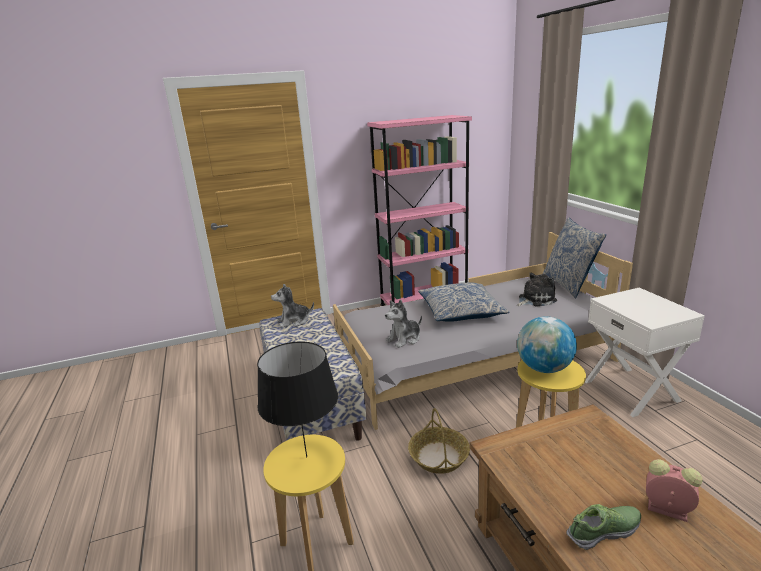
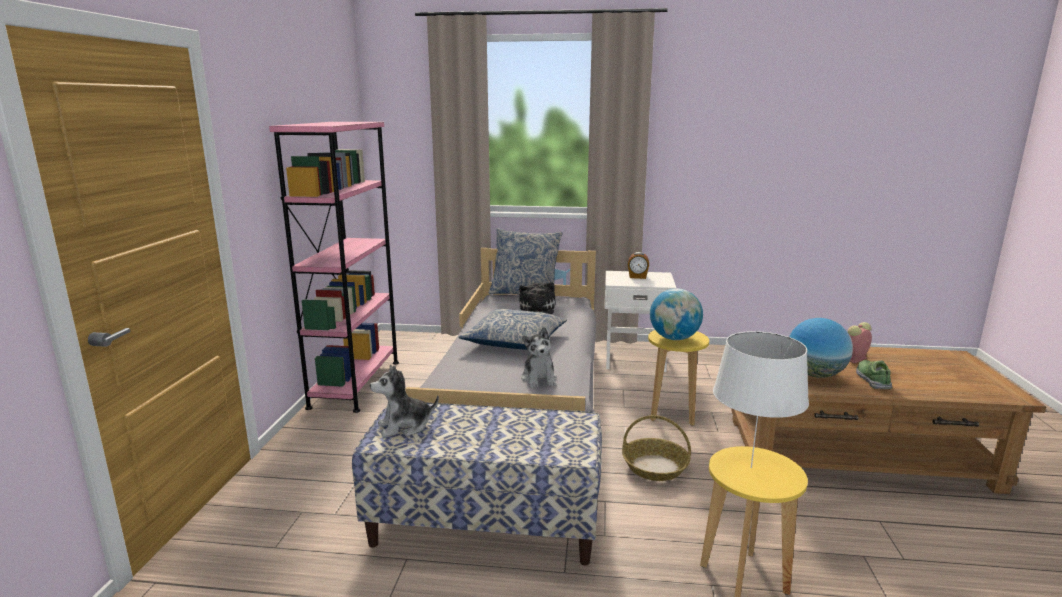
camera: 65 degrees left, 5 degrees down
(294, 321) = (404, 426): plush toy -> plush toy turned 60 degrees clockwise
(306, 457) = (750, 467): black table lamp -> white table lamp
(561, 476) = (815, 374): none -> globe
(647, 304) = (637, 277): none -> alarm clock

